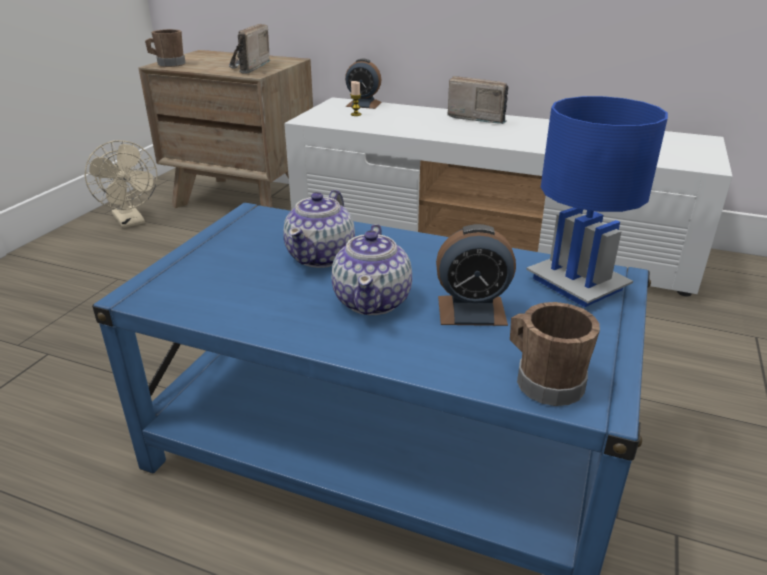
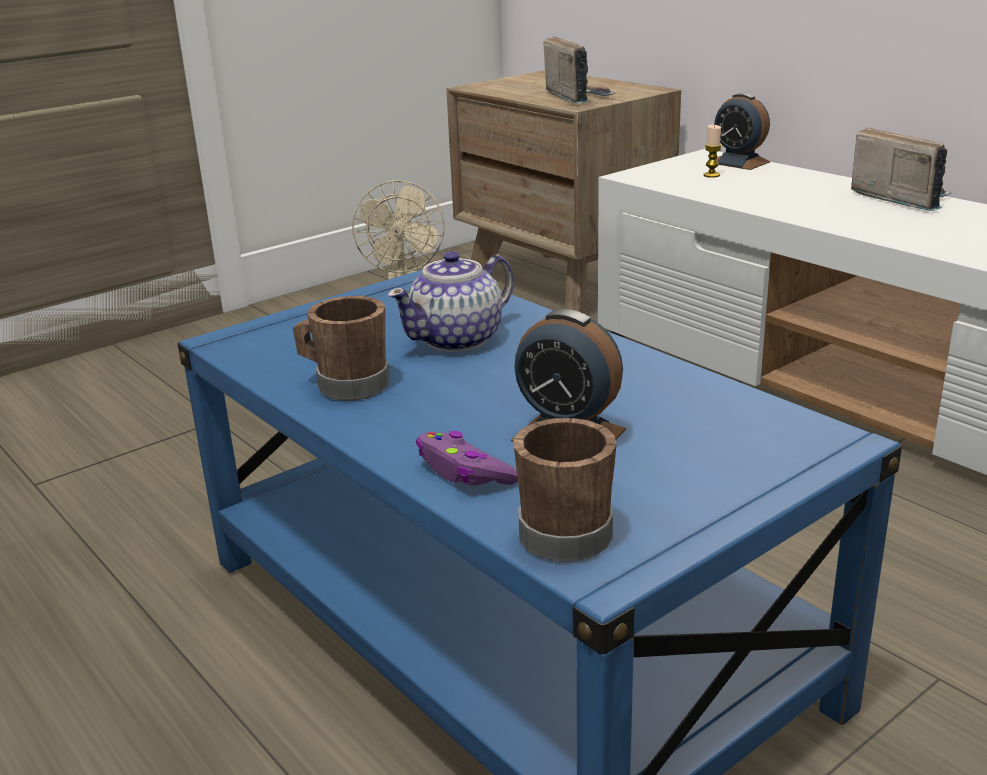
camera: 30 degrees right, 5 degrees down
(168, 64) = (484, 86): brown mug -> brown mug (345, 385)
(246, 68) = (576, 97): radio -> radio turned 120 degrees clockwise
(373, 301) = (461, 398): teapot -> none
(436, 356) = (464, 472): none -> purple game controller
(577, 284) = (757, 436): blue table lamp -> none

